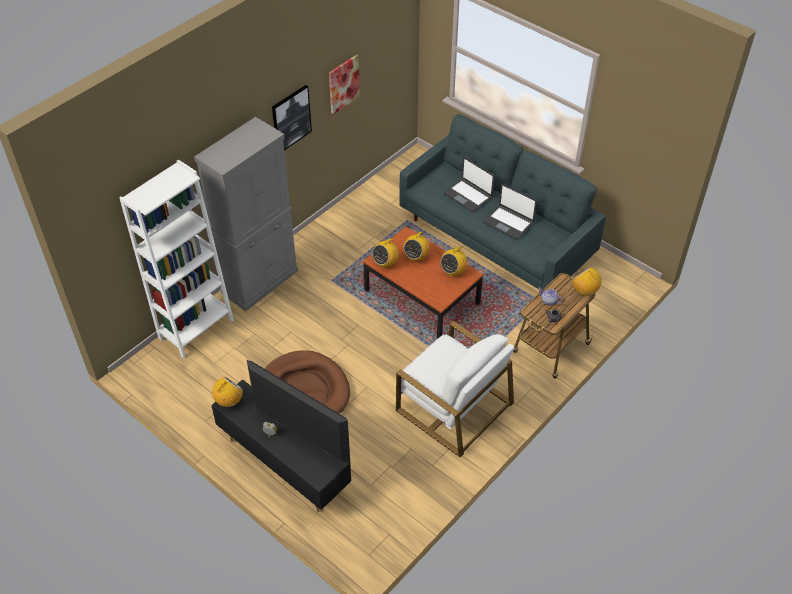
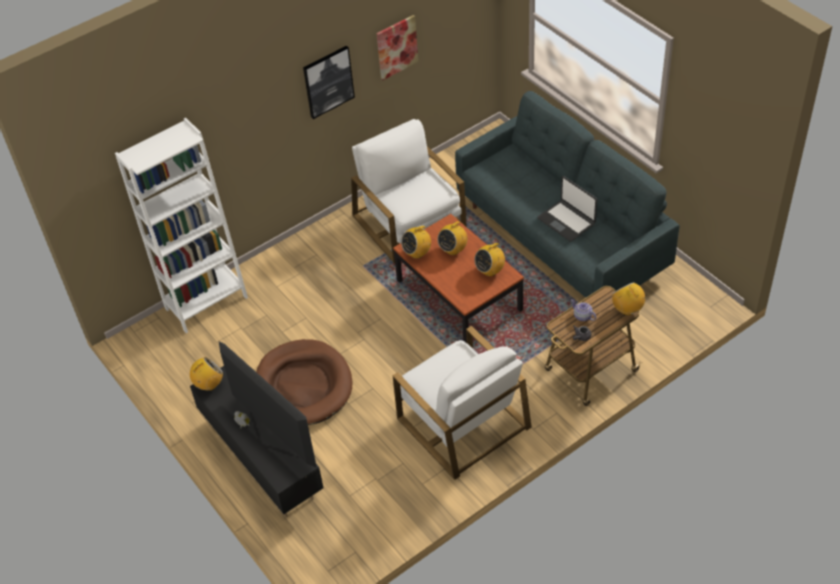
camera: 15 degrees right, 0 degrees up
(260, 281) = (286, 258): grey cabinet -> none
(363, 238) = (410, 222): none -> white armchair
(468, 195) = (528, 185): laptop -> none

